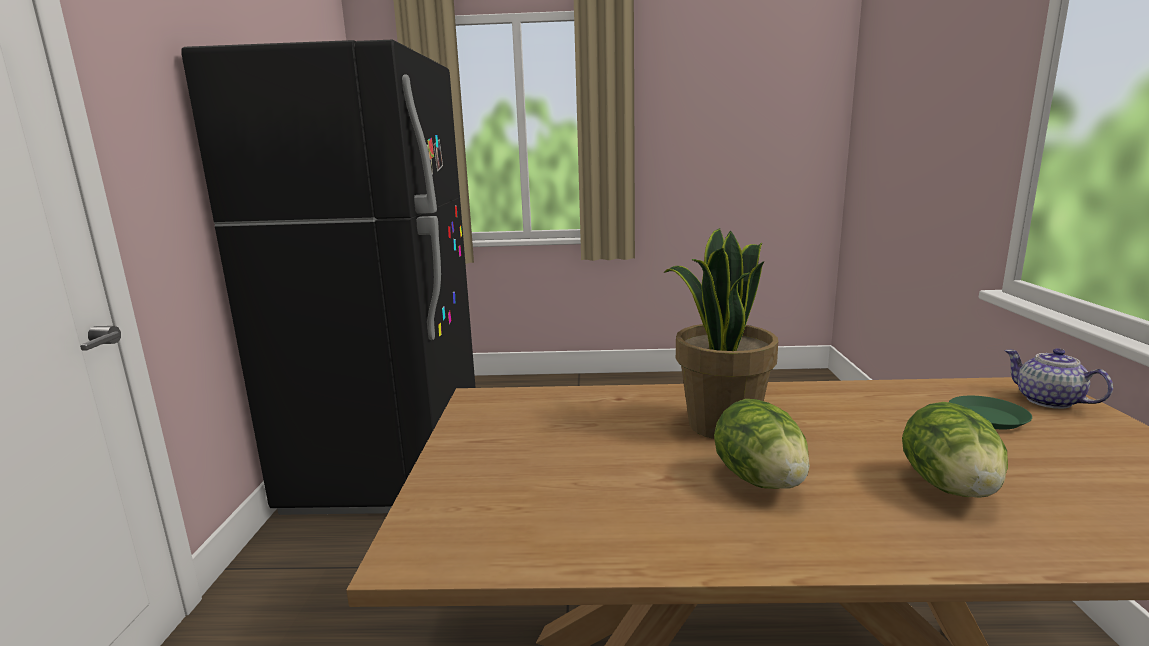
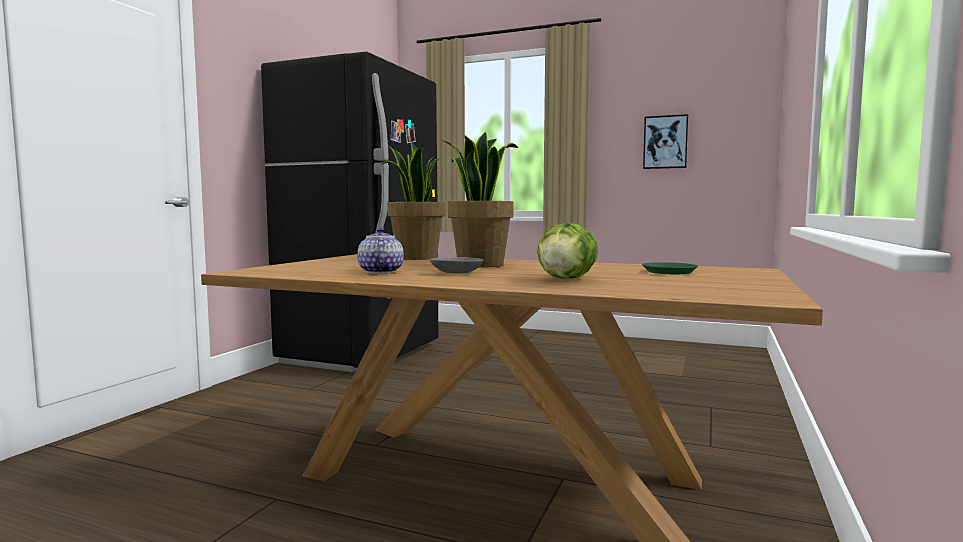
camera: 20 degrees right, 10 degrees down
(578, 399) = (415, 258): none -> potted plant
(724, 143) = (665, 142): none -> picture
(760, 480) = (456, 273): lettuce -> grey bowl
(1049, 401) = (739, 272): teapot -> teapot (380, 272)

